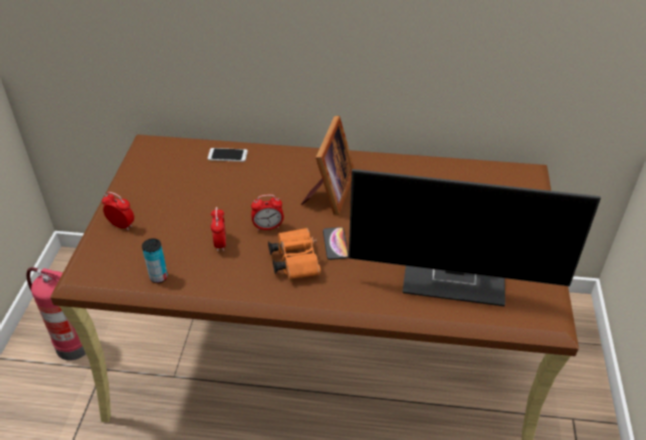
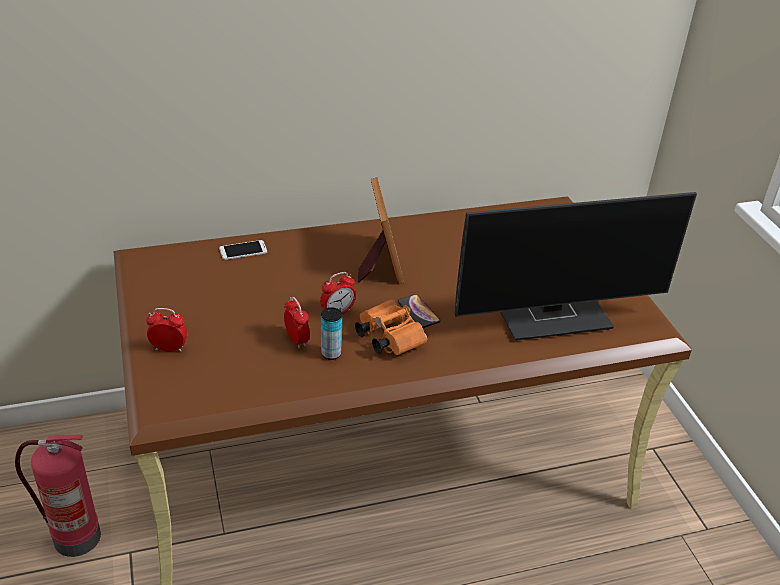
camera: 25 degrees left, 5 degrees down
(158, 277) = (251, 390): can -> can (331, 353)

